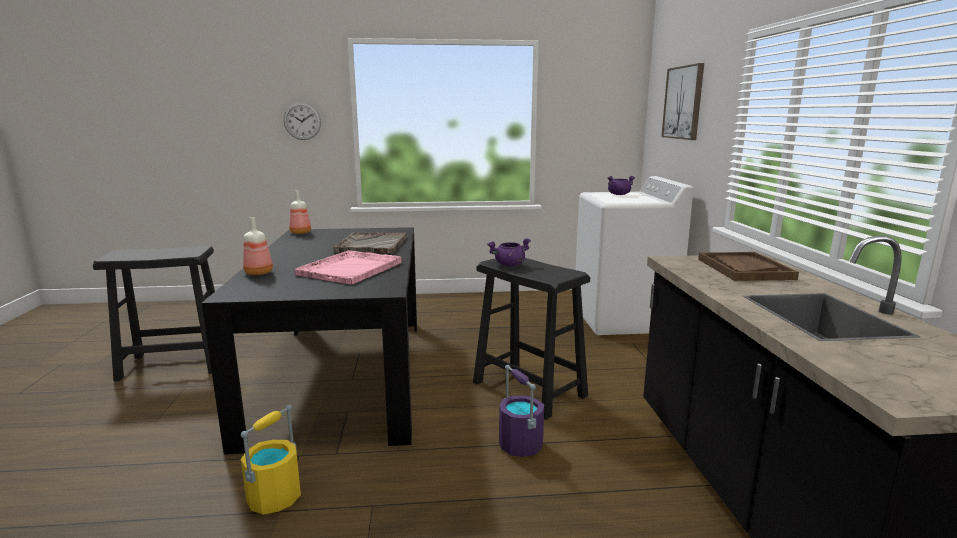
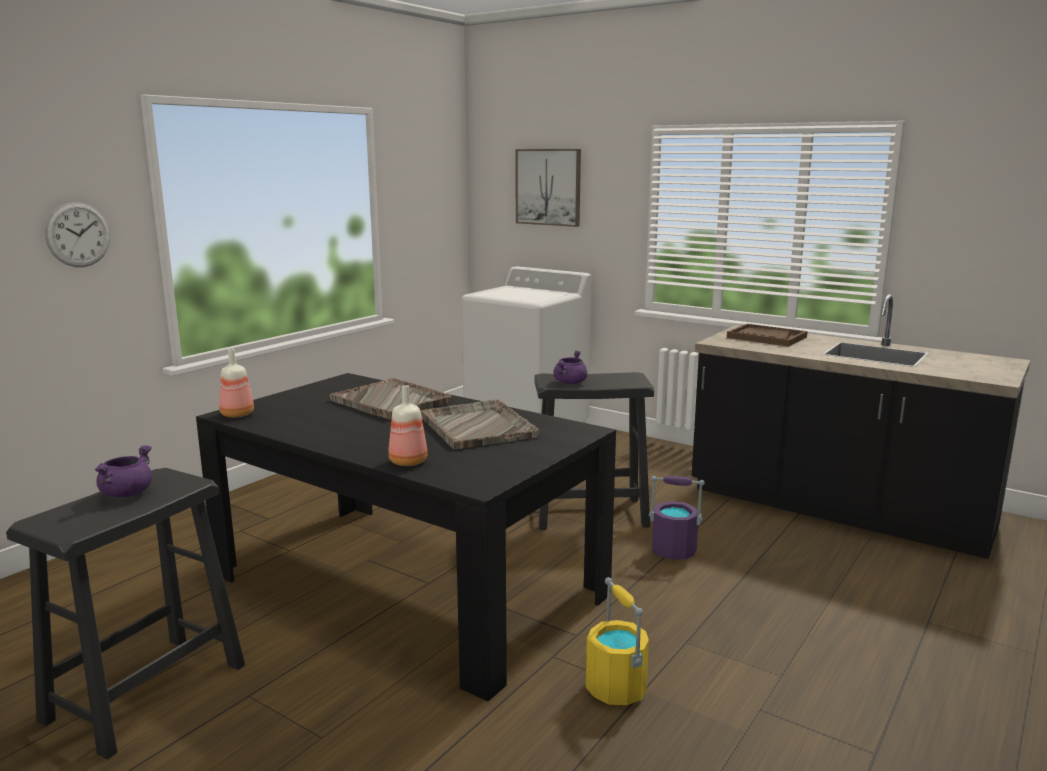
camera: 50 degrees left, 0 degrees up
(351, 268) = (477, 426): pink tray -> grey tray
(619, 194) = (507, 291): purple cooking pot -> purple cooking pot (126, 493)

